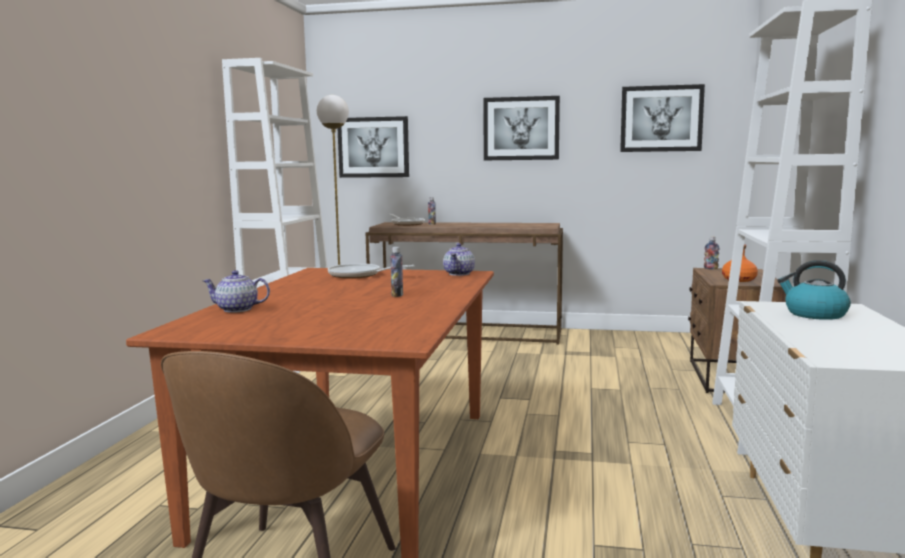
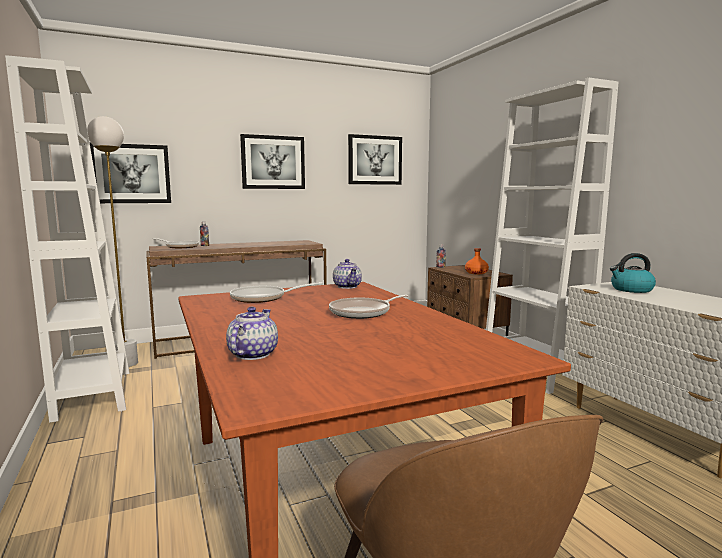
camera: 35 degrees left, 0 degrees up
(237, 309) = (252, 354): teapot -> teapot turned 135 degrees clockwise
(397, 295) = (363, 312): bottle -> frying pan

